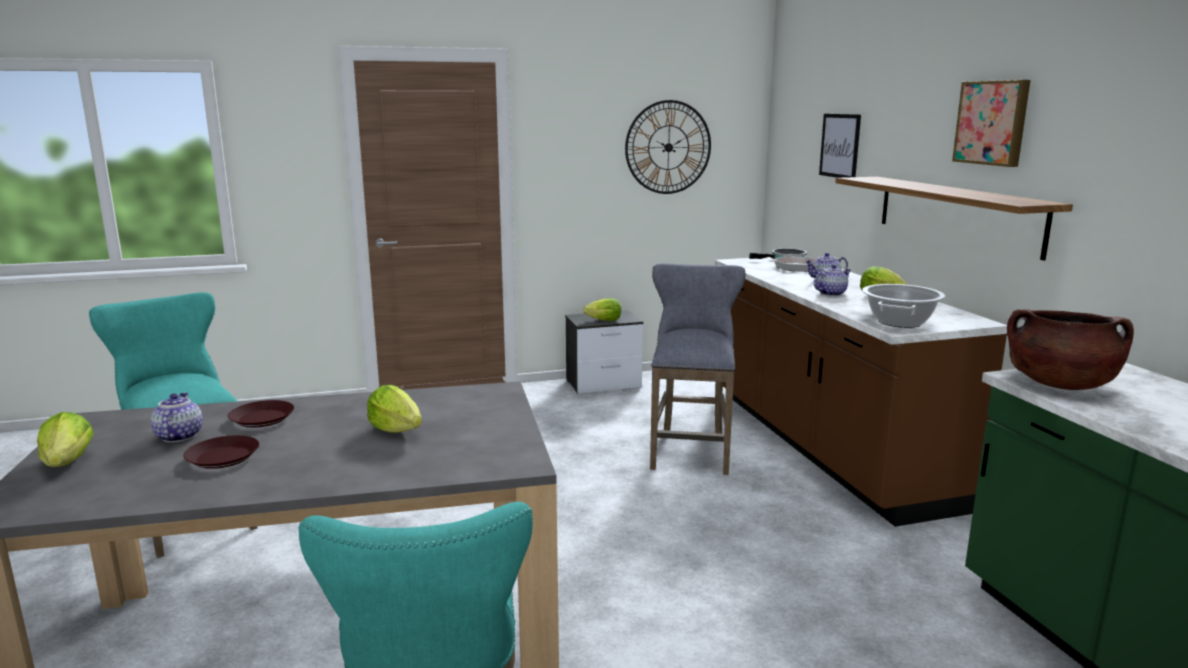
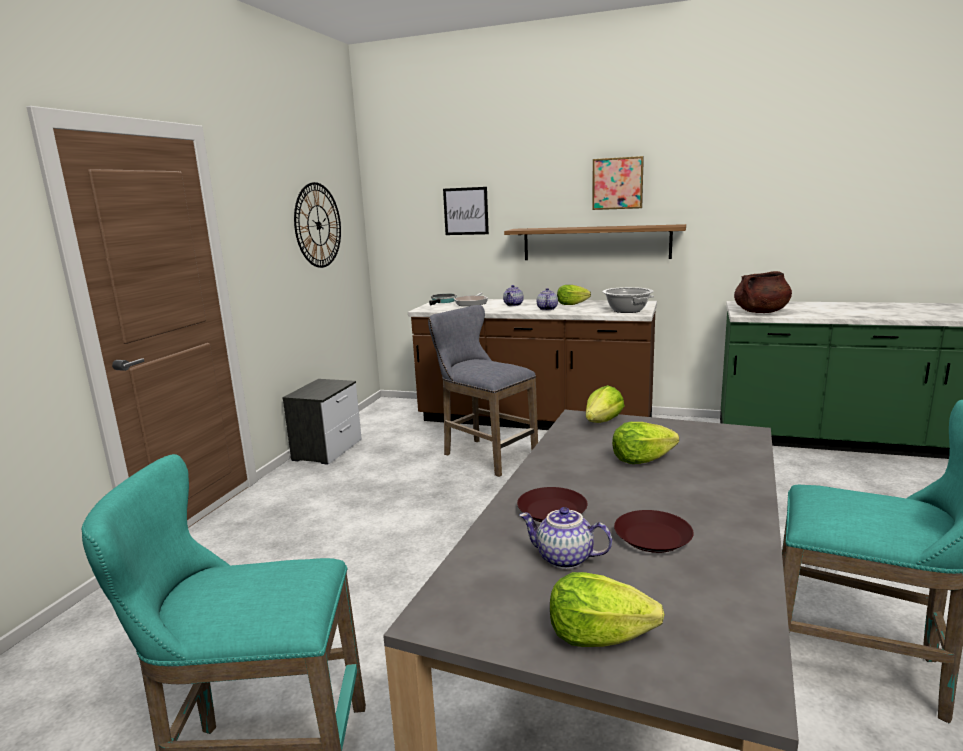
camera: 55 degrees left, 0 degrees up
(604, 321) = (328, 389): lettuce -> lettuce (603, 422)

